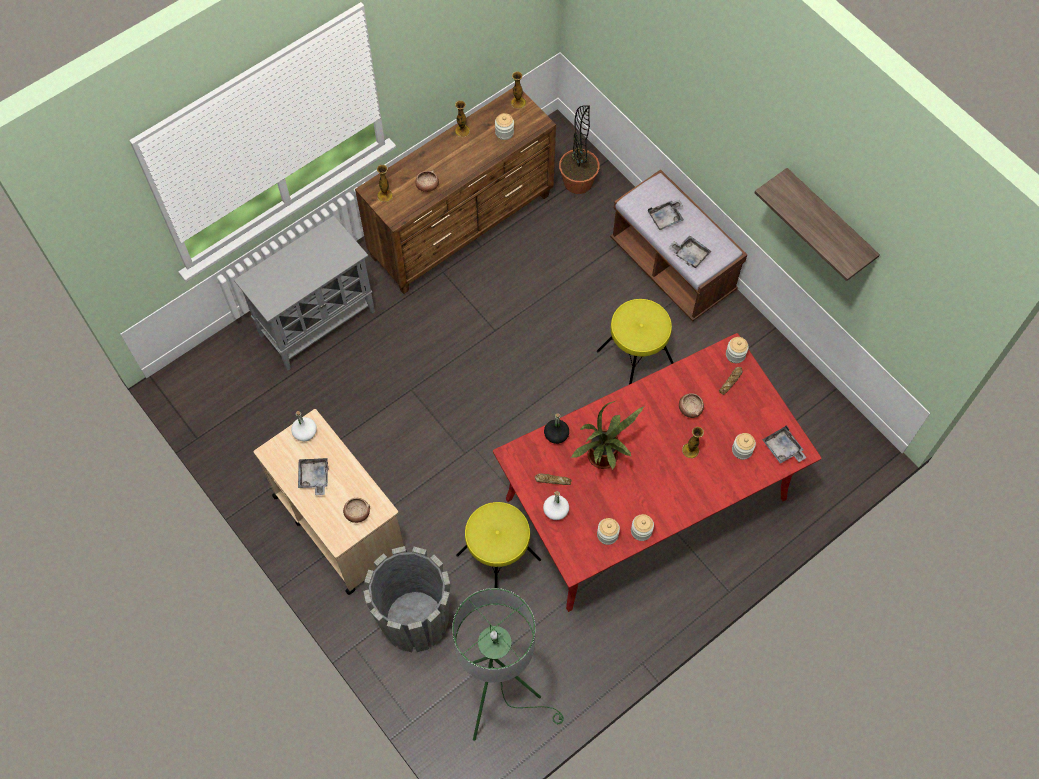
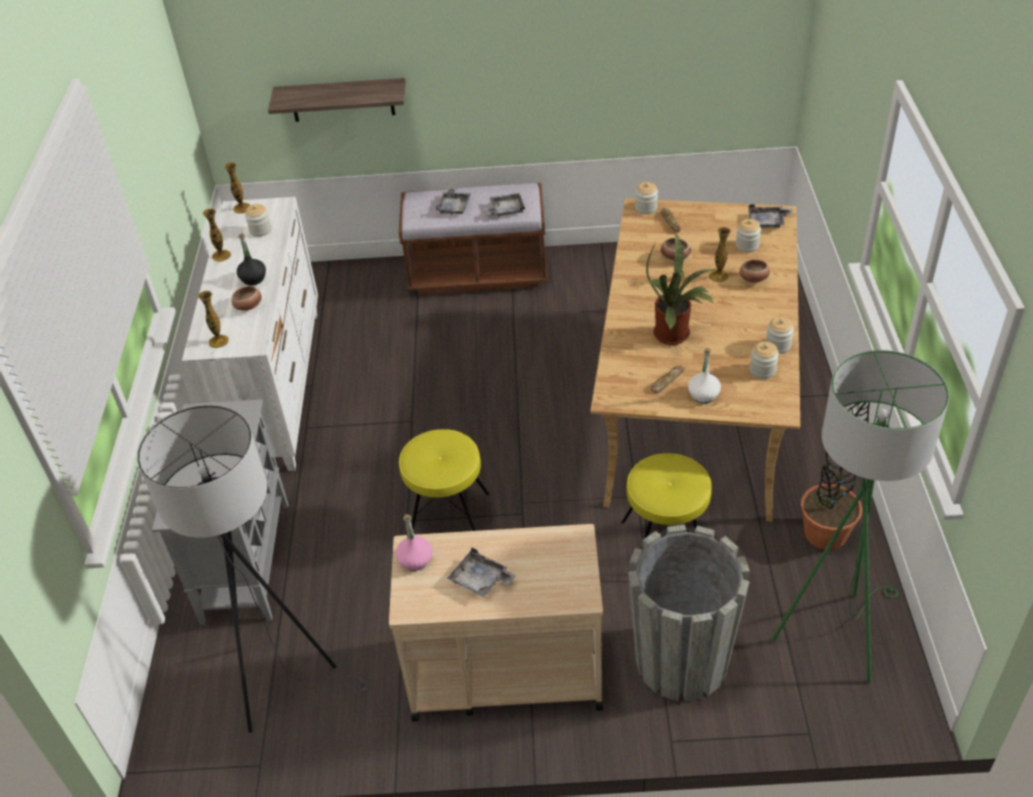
camera: 50 degrees left, 20 degrees down
(255, 408) = (283, 678): none -> grey floor lamp
(305, 432) = (415, 560): white bottle -> pink bottle
(357, 513) = (563, 562): bowl -> bowl (753, 279)
(462, 227) = (276, 388): brown dresser -> white dresser
(556, 435) = (617, 355): black bottle -> black bottle (253, 279)
(578, 182) = (327, 289): potted plant -> potted plant (825, 533)
(635, 357) = (542, 339): yellow stool -> yellow stool (448, 520)
(646, 500) = (695, 403): red dining table -> beige dining table
(828, 221) = (615, 34): shelf -> shelf (342, 100)

